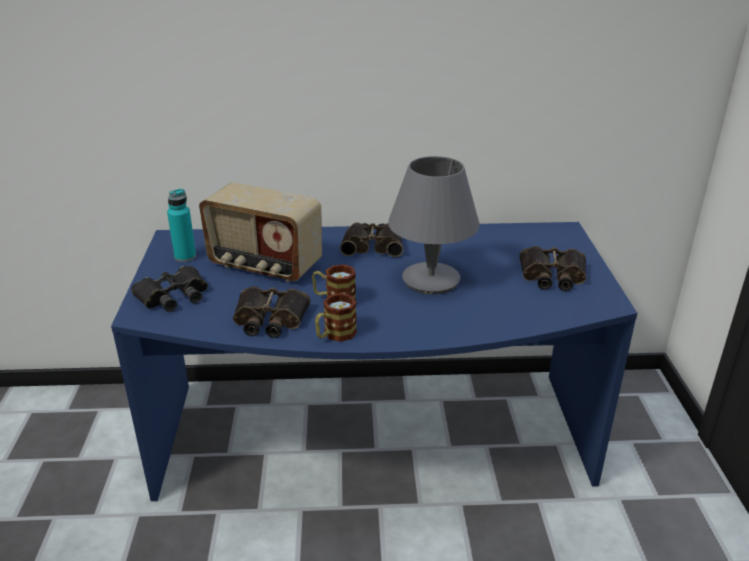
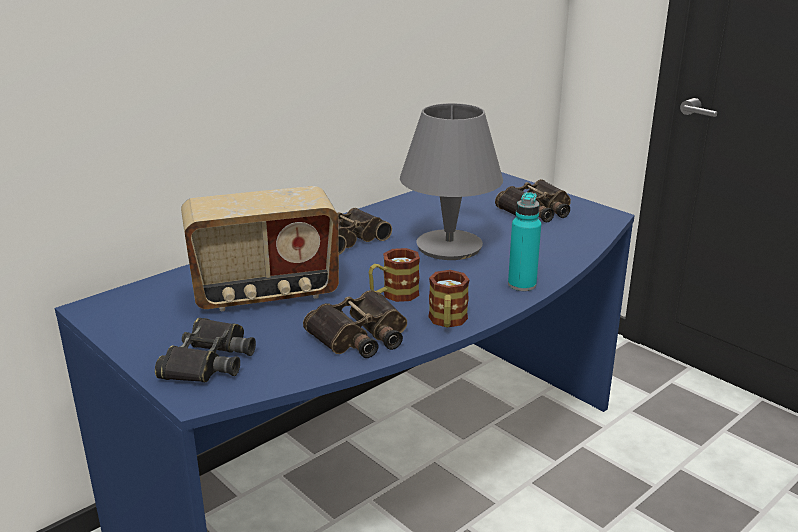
camera: 40 degrees left, 5 degrees down
(185, 257) = (150, 319): turquoise bottle -> turquoise bottle (522, 285)

